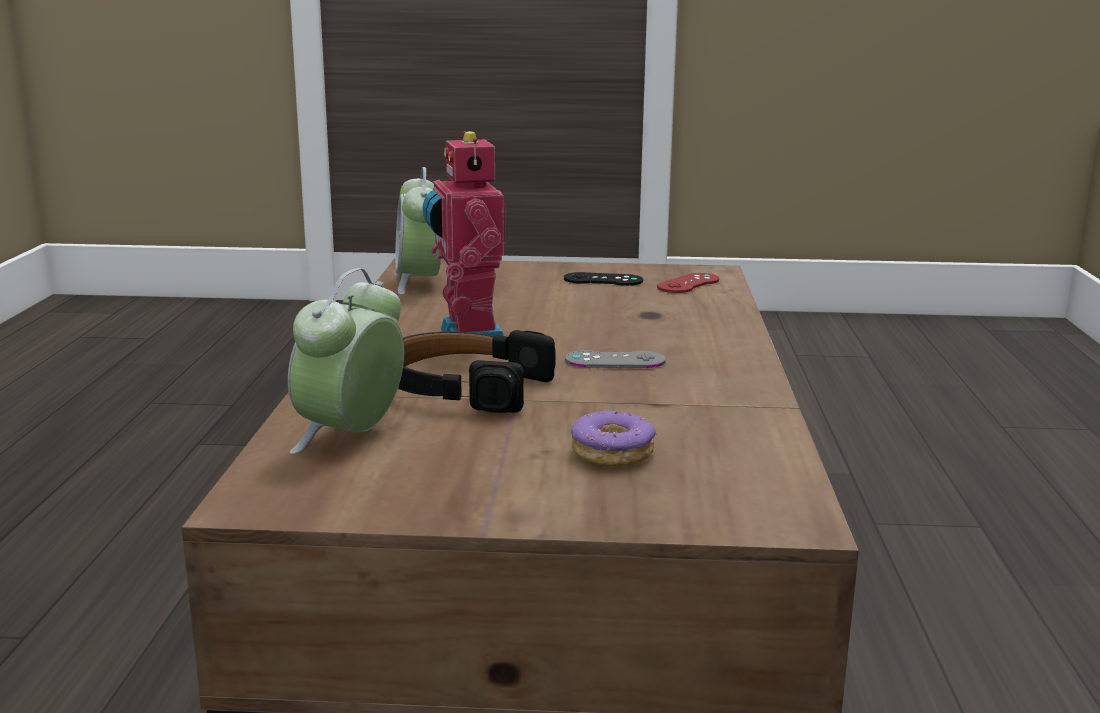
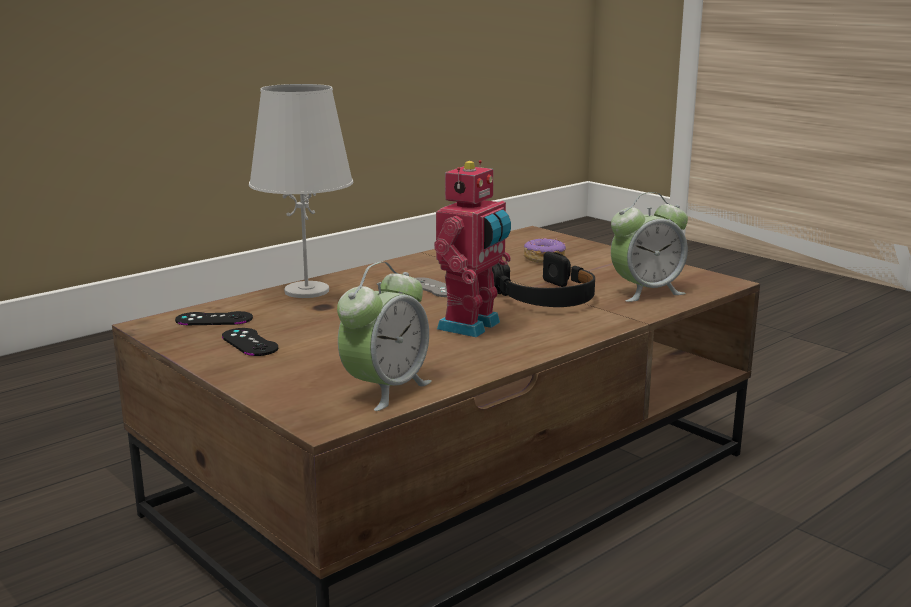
camera: 135 degrees left, 0 degrees up
(688, 284) = (214, 319): red game controller -> black game controller
(716, 321) = (306, 290): none -> white table lamp

